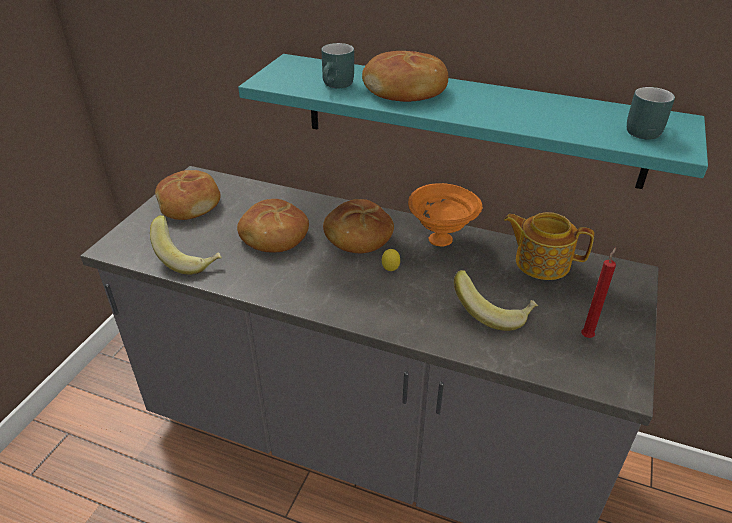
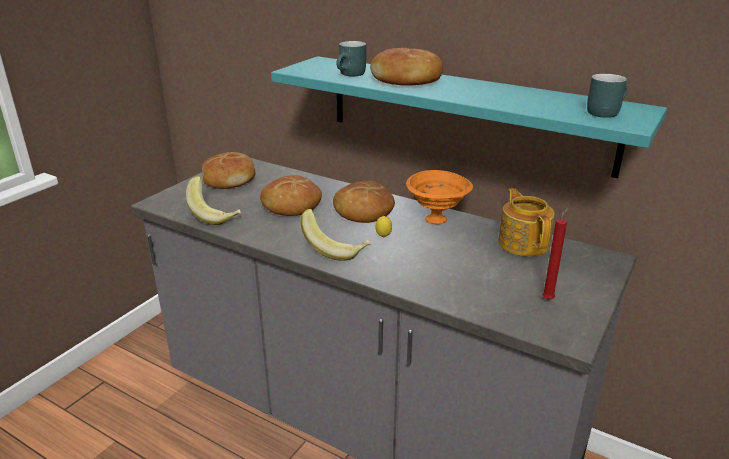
camera: 10 degrees right, 10 degrees down
(493, 313) = (465, 274): banana -> banana (335, 249)
(541, 262) = (523, 243): teapot -> teapot turned 45 degrees clockwise

